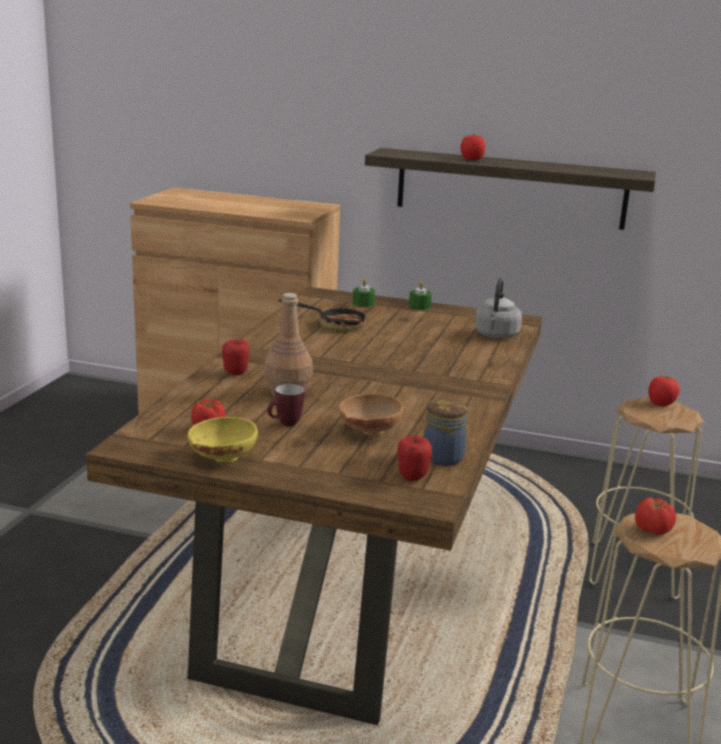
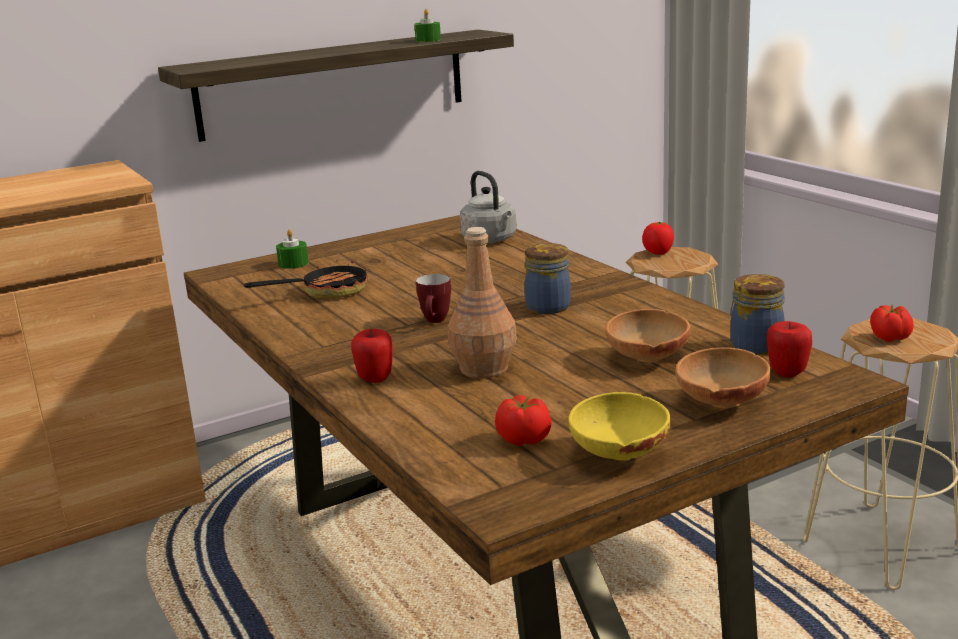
camera: 45 degrees left, 0 degrees up
(285, 424) = (570, 394): mug -> mug (435, 321)
(332, 468) = (719, 403): none -> brown bowl
(409, 383) = (548, 306): none -> jar
(419, 306) = (353, 244): green candle -> green candle (428, 40)
(472, 159) = (301, 54): tomato -> none

